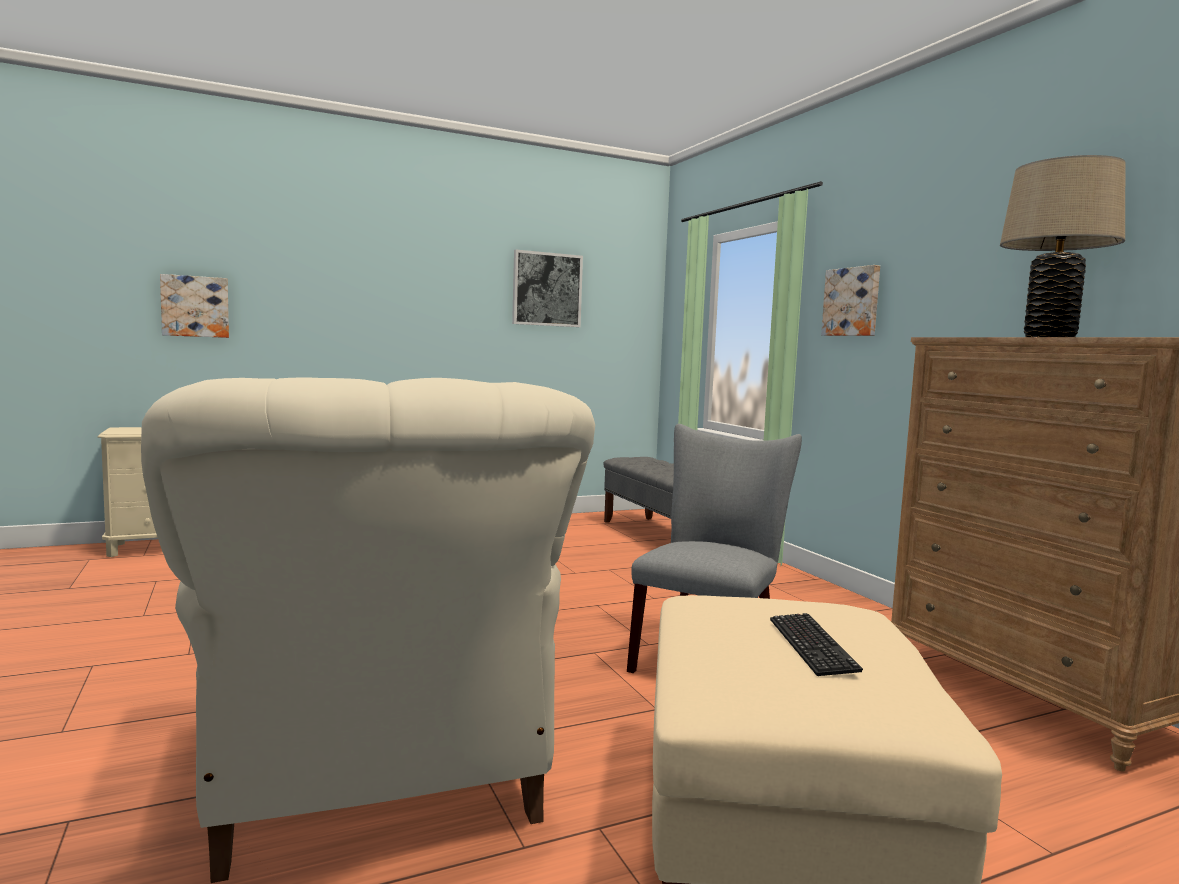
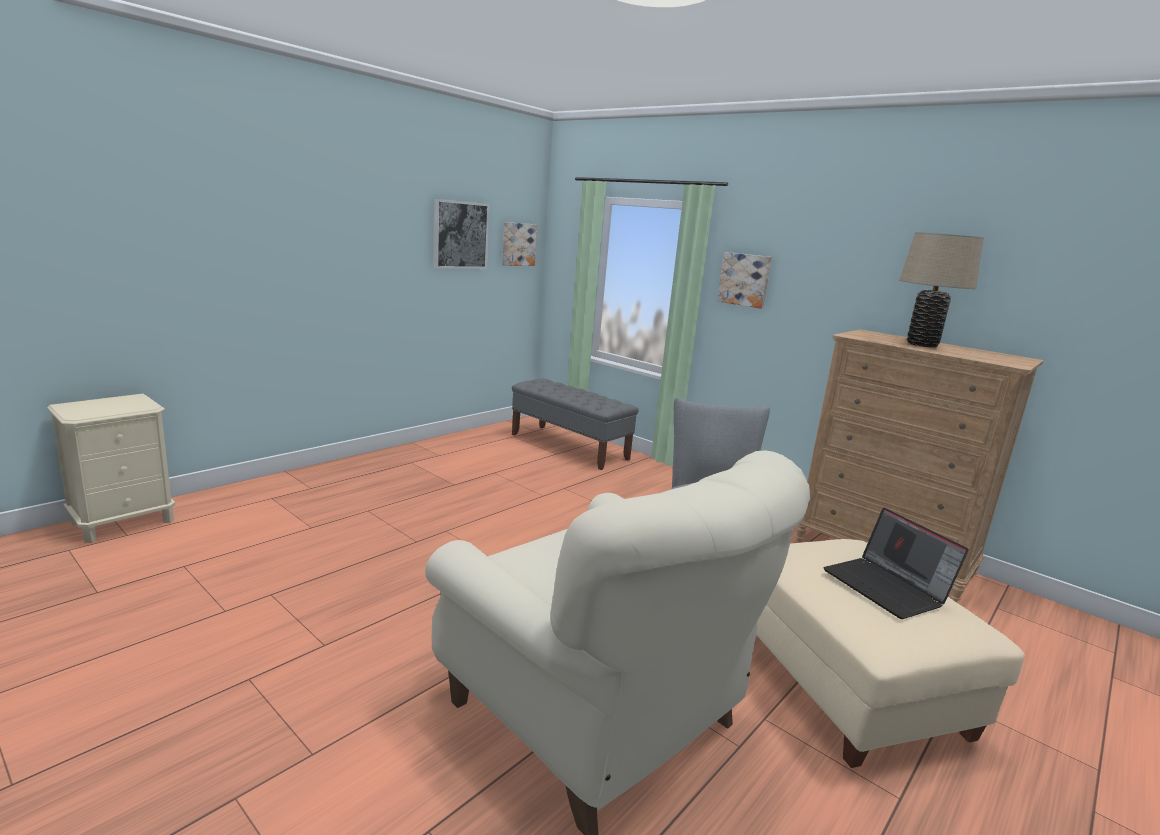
camera: 25 degrees left, 10 degrees up
(195, 306) = (133, 265): picture -> picture (518, 244)
(811, 646) = (887, 588): keyboard -> laptop

